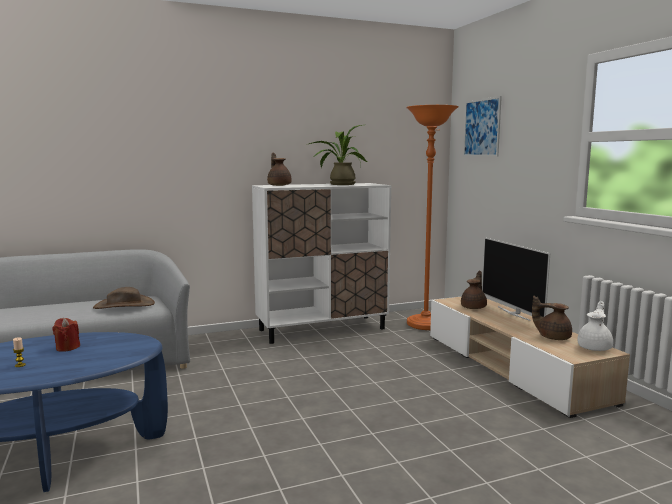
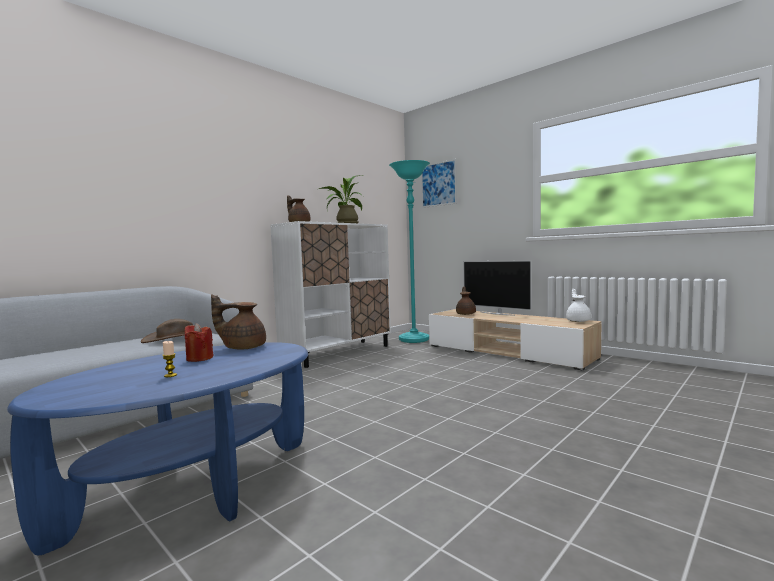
camera: 25 degrees left, 5 degrees down
(425, 325) = (414, 340): orange floor lamp -> turquoise floor lamp
(552, 337) = (544, 320): brown teapot -> brown teapot (243, 347)

